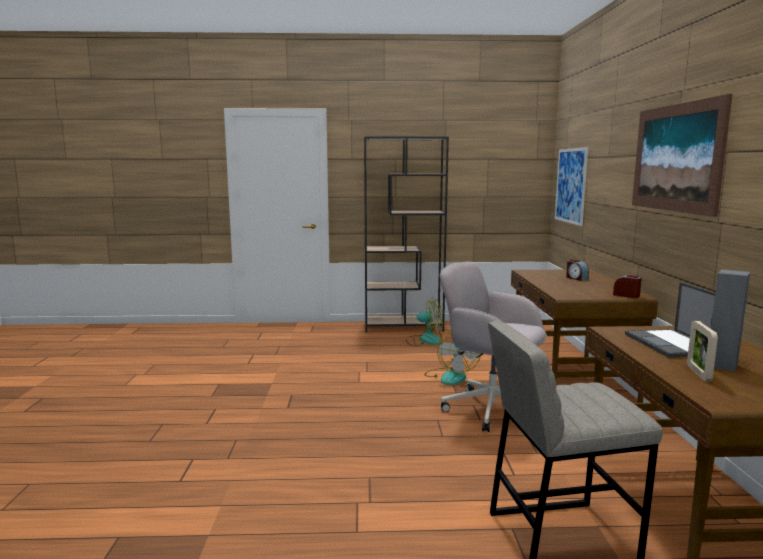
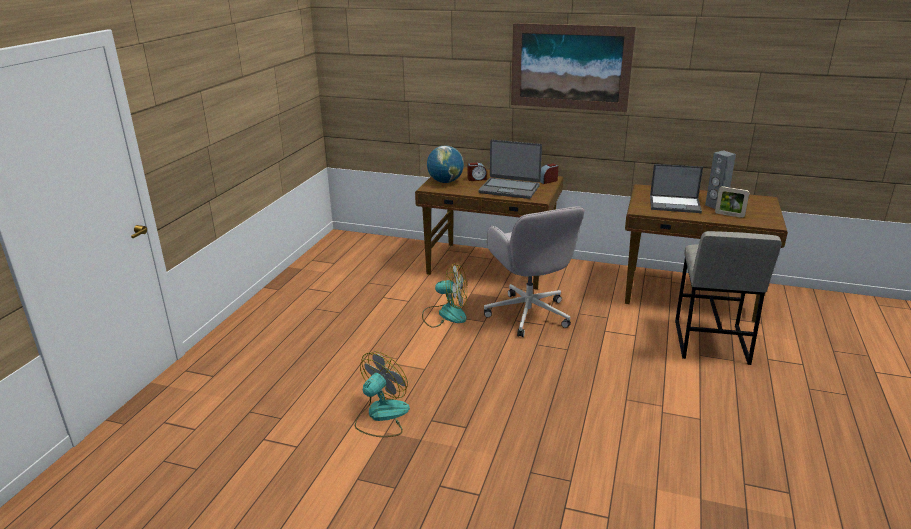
camera: 70 degrees left, 15 degrees up
(404, 326) = (269, 305): bookcase -> none
(424, 340) = (330, 303): fan -> fan (381, 416)
(490, 409) = (528, 315): grey office chair -> grey office chair turned 75 degrees counterclockwise
(548, 273) = (445, 182): none -> globe
(571, 185) = (373, 85): picture -> none
(571, 287) = (509, 189): none -> laptop

